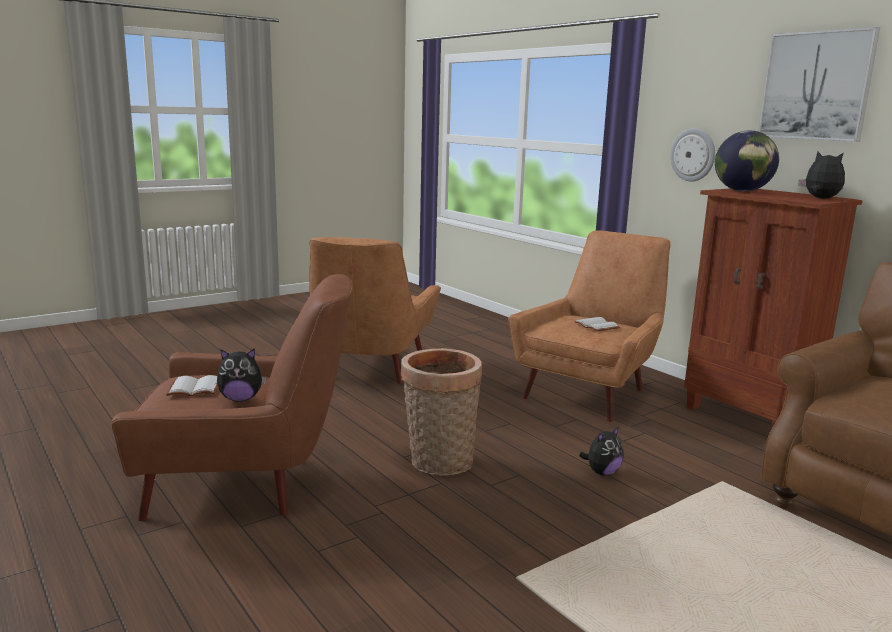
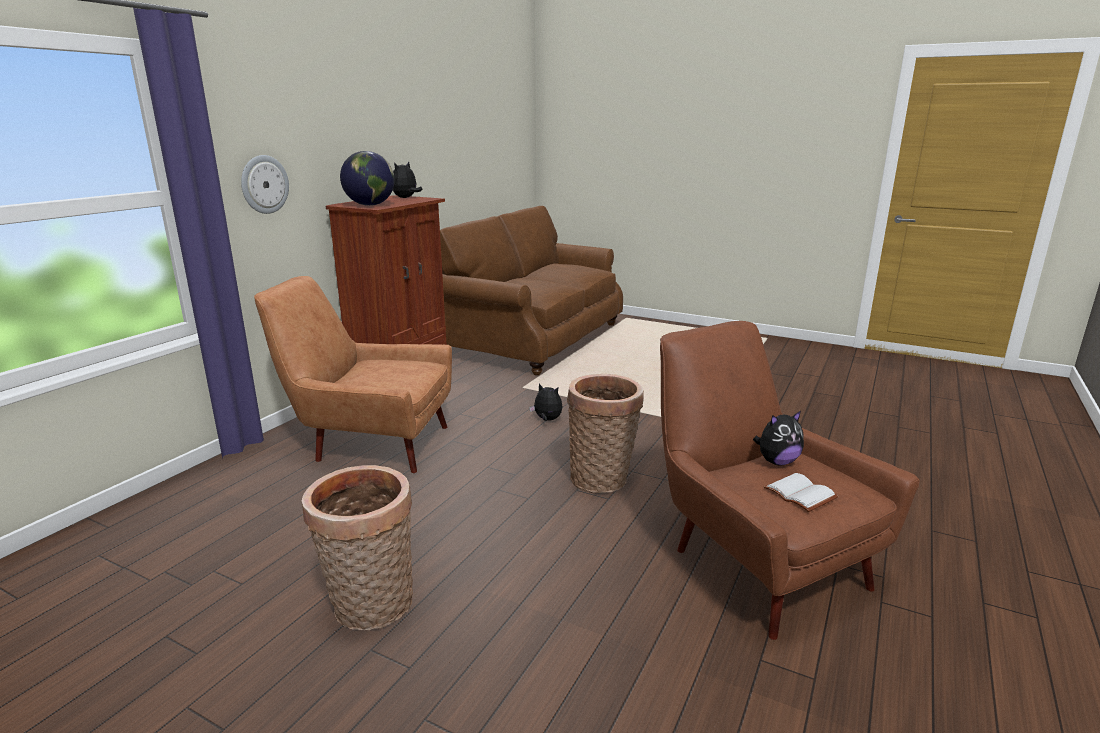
camera: 115 degrees left, 5 degrees up
(241, 399) = (777, 461): plush toy -> plush toy turned 105 degrees clockwise
(370, 369) = (371, 608): brown armchair -> basket
(598, 326) = (383, 369): white book -> none
(816, 86) = (346, 109): picture -> none

